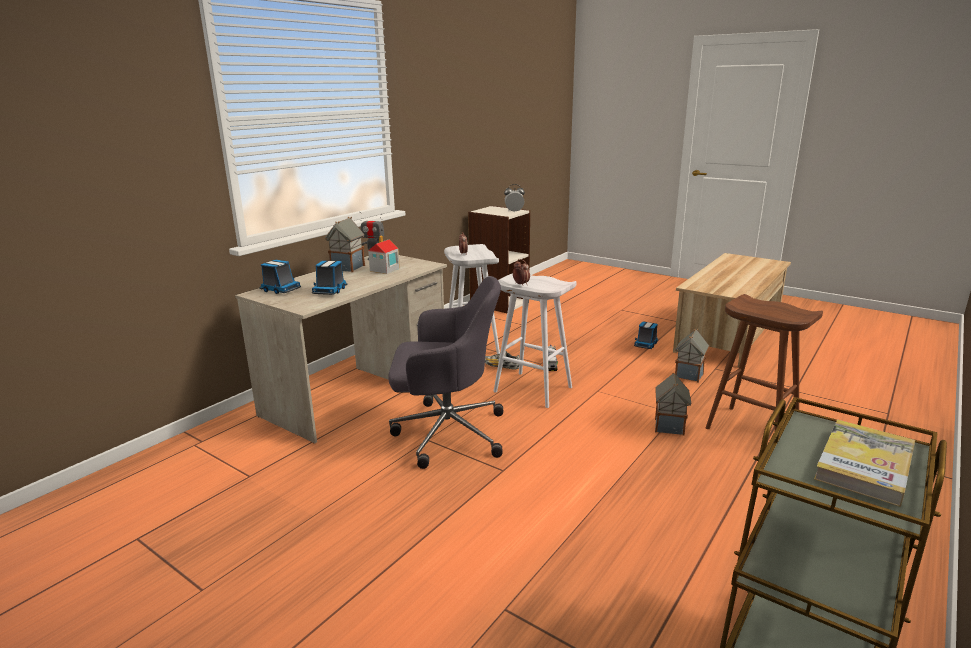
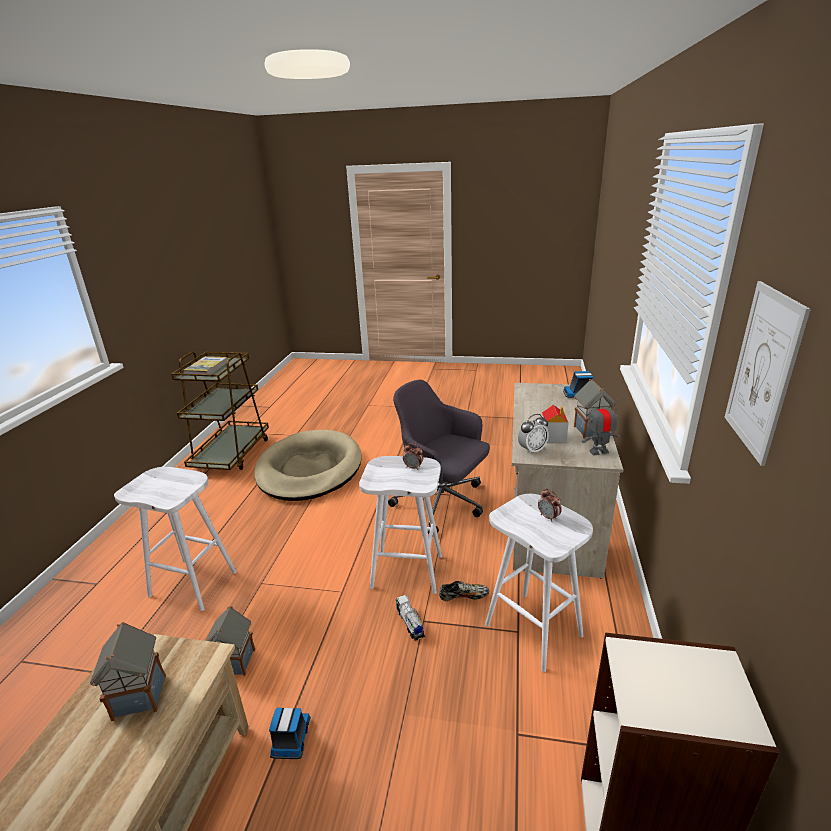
camera: 155 degrees right, 5 degrees up
(330, 290) = (543, 403): toy truck -> none
(433, 111) = (762, 371): none -> picture
(446, 432) = (442, 503): grey office chair -> grey office chair turned 60 degrees clockwise
(514, 211) = (640, 691): alarm clock -> alarm clock (532, 450)
(606, 548) = (309, 469): none -> beige dog bed
(669, 427) = (269, 563): toy house -> toy house (139, 696)
(750, 429) = (194, 583): brown stool -> white stool

